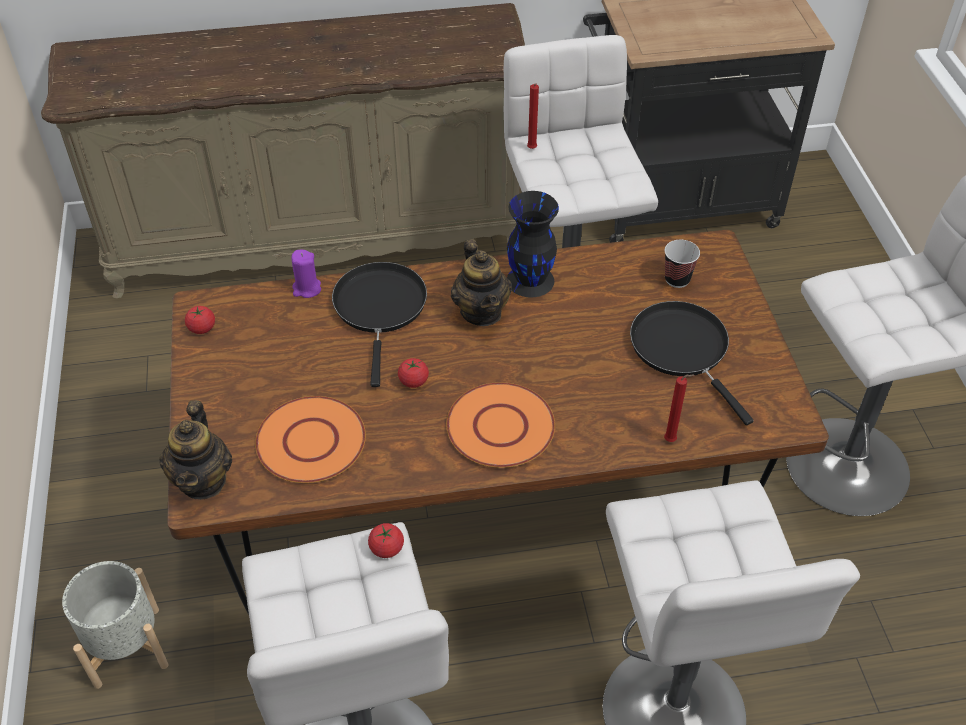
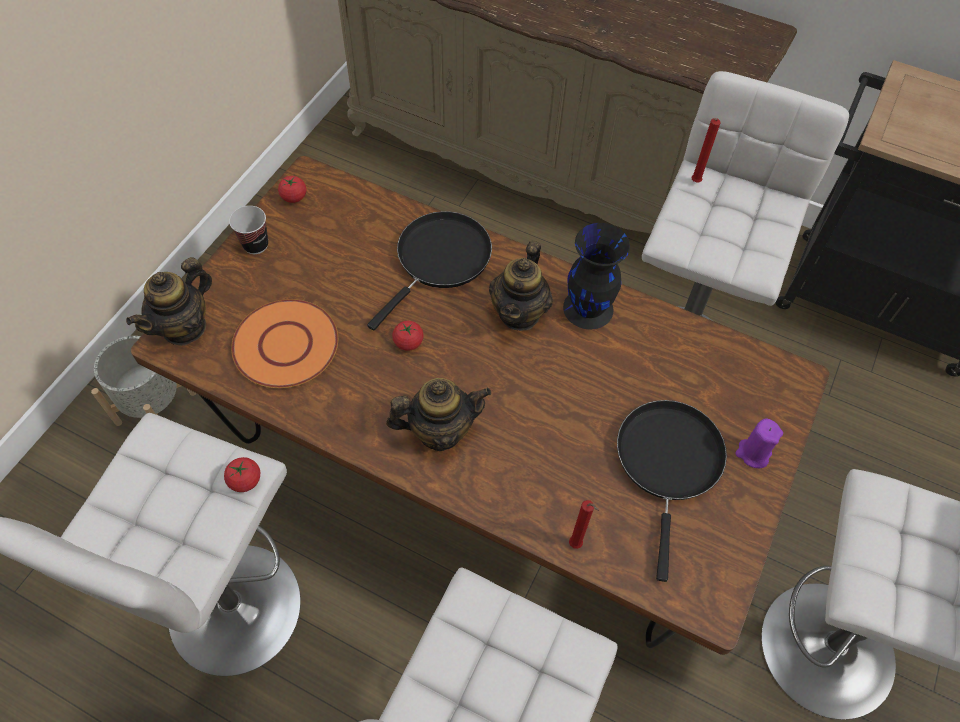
camera: 35 degrees right, 10 degrees up
(306, 289) = (399, 208): purple candle -> purple candle (753, 453)
(499, 427) = (439, 430): orange plate -> teapot
(677, 279) = (726, 388): cup -> cup (255, 245)

